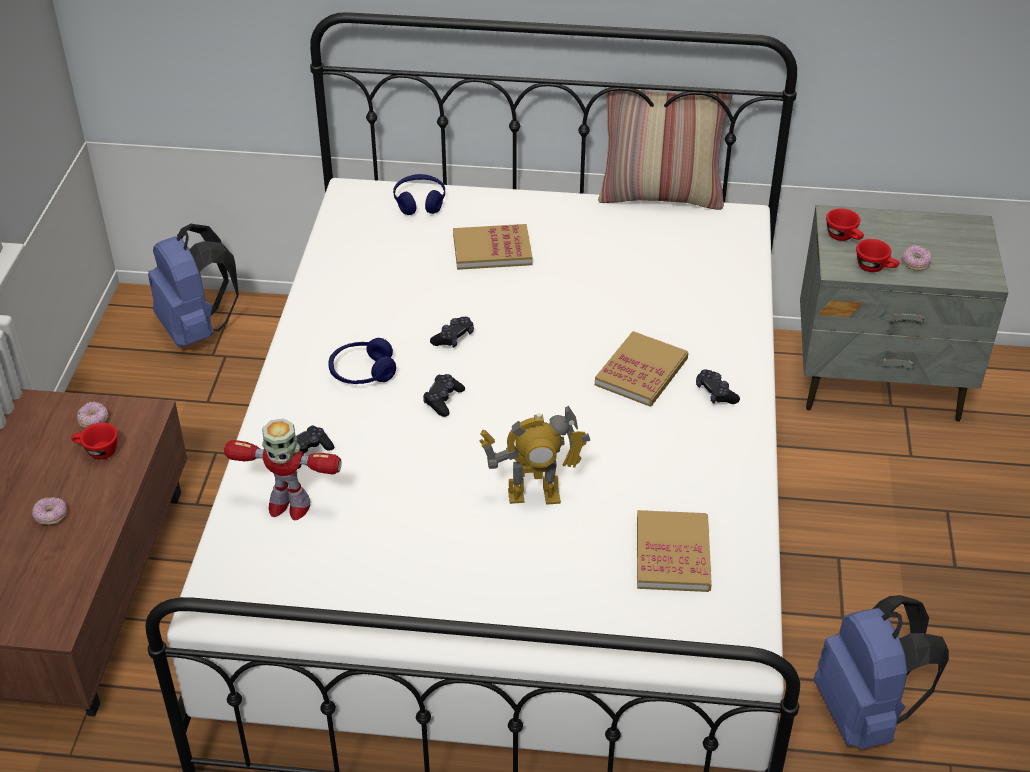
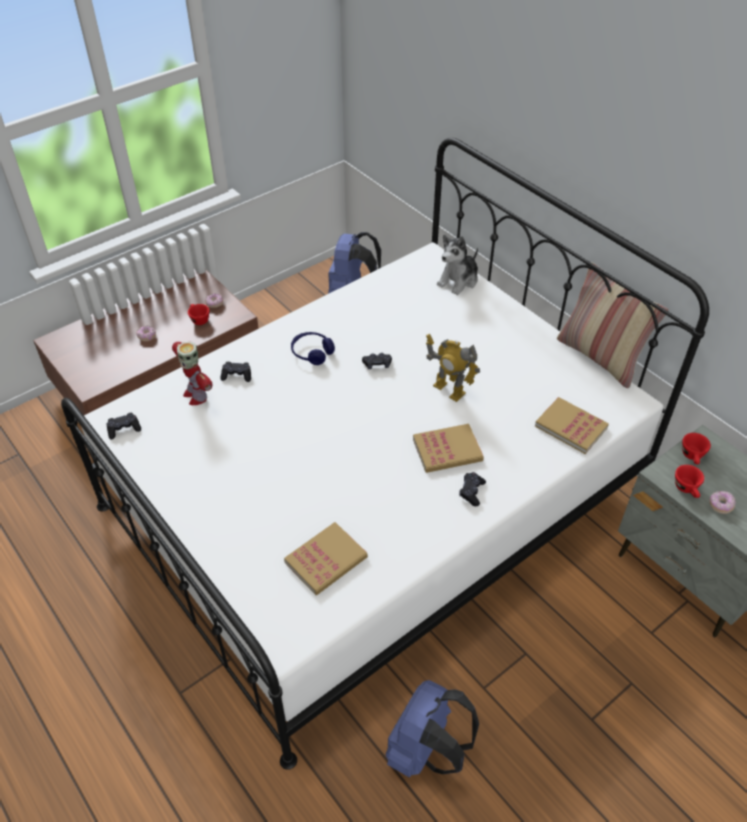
camera: 45 degrees right, 5 degrees up
(420, 202) = (458, 280): blue headphones -> plush toy
(443, 400) = (329, 393): black game controller -> black game controller (124, 429)
(492, 250) = (461, 329): book -> book (571, 427)
(534, 495) = (304, 474): toy robot -> toy robot (449, 390)

